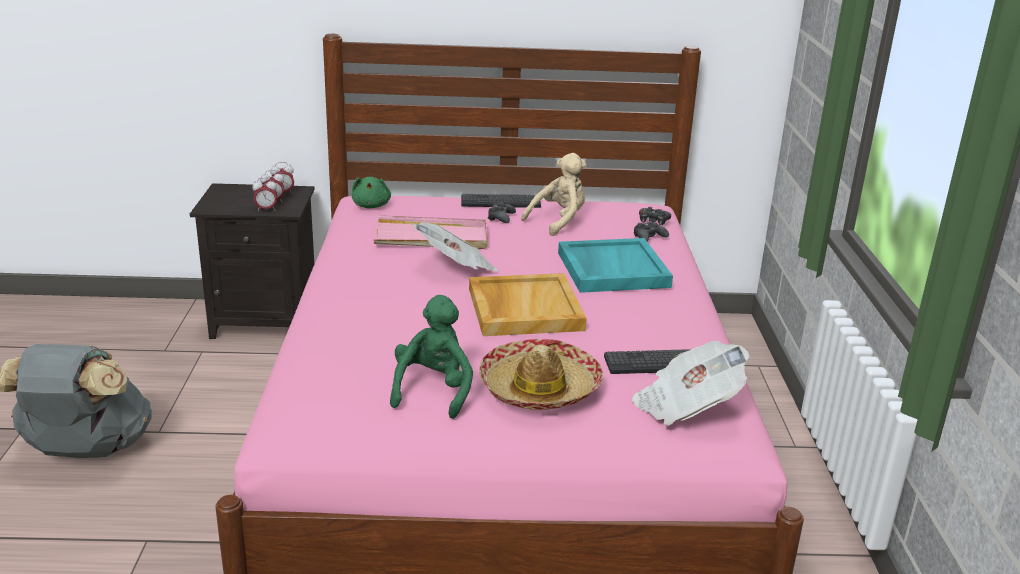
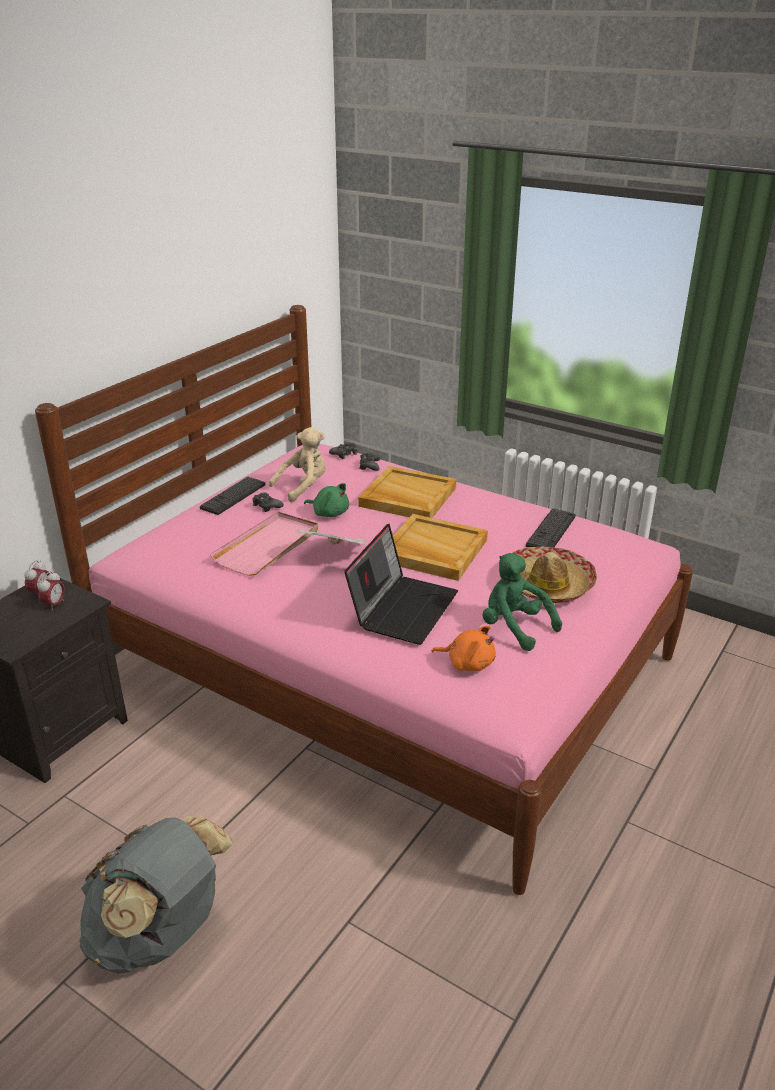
camera: 55 degrees left, 5 degrees up
(266, 210) = (68, 614): alarm clock -> none
(340, 380) = (468, 663): none -> orange plush toy
(371, 206) = (157, 554): green plush toy -> green plush toy (329, 513)
(398, 322) = (402, 608): none -> laptop
(558, 222) = (303, 487): beige plush toy -> beige plush toy turned 60 degrees clockwise
(611, 269) = (407, 497): turquoise tray -> beige tray
(686, 406) = (606, 543): newspaper -> none

